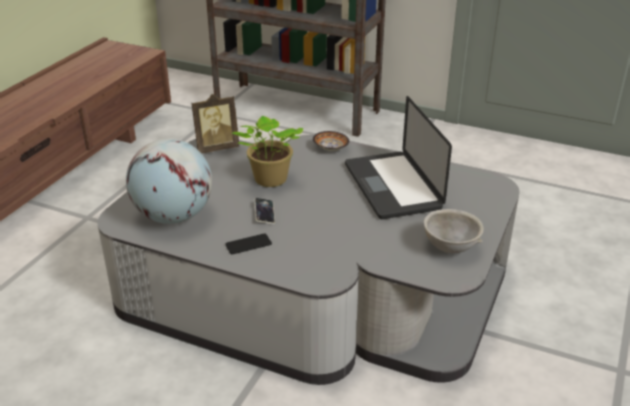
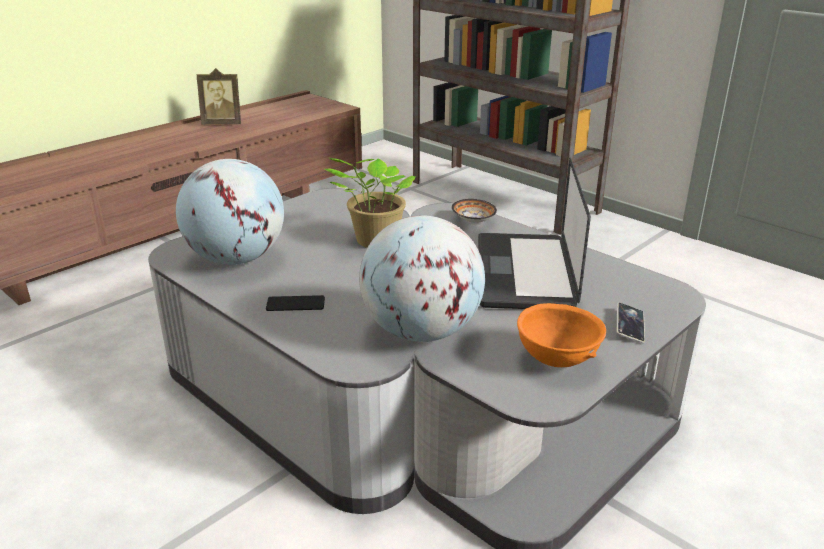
camera: 20 degrees right, 5 degrees down
(216, 147) = (340, 200): picture frame -> picture frame (223, 124)
(264, 213) = (341, 274): phone -> phone (630, 326)
(351, 247) = (421, 332): none -> globe
(450, 247) = (557, 359): grey bowl -> orange bowl

